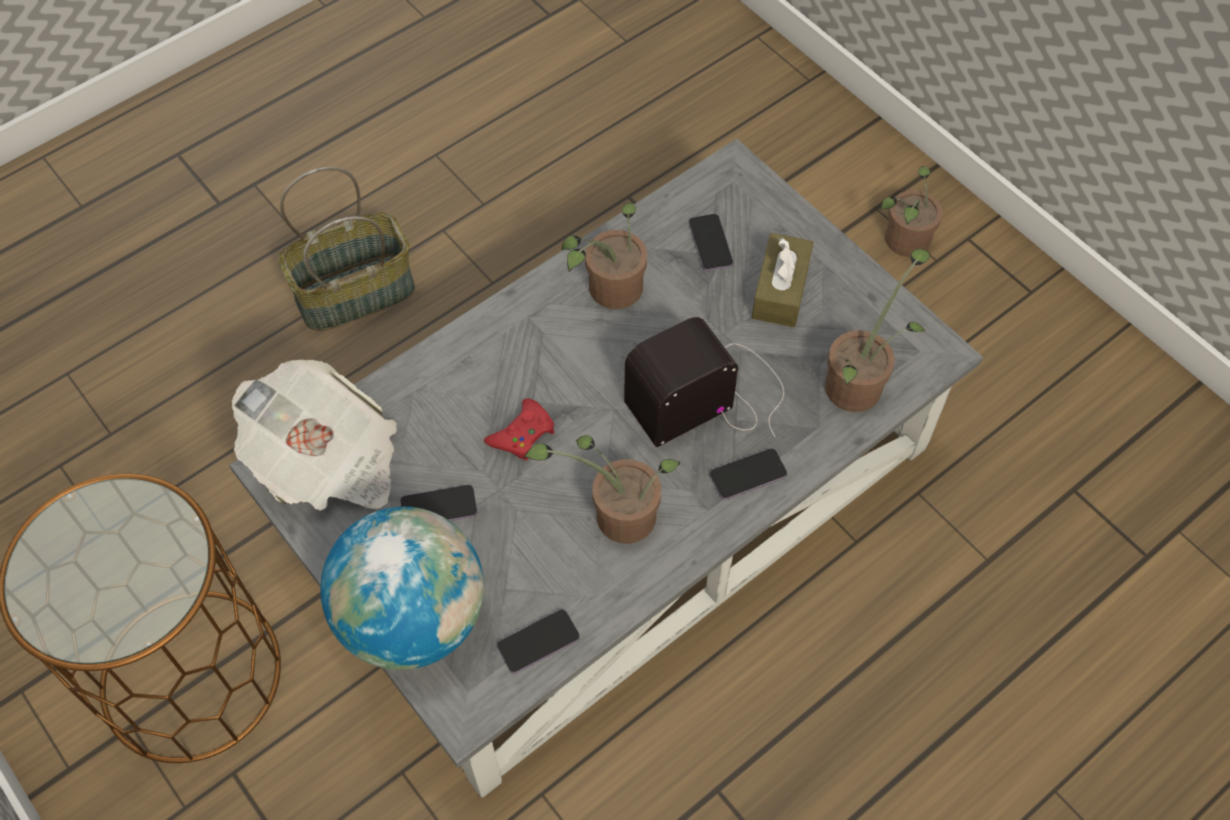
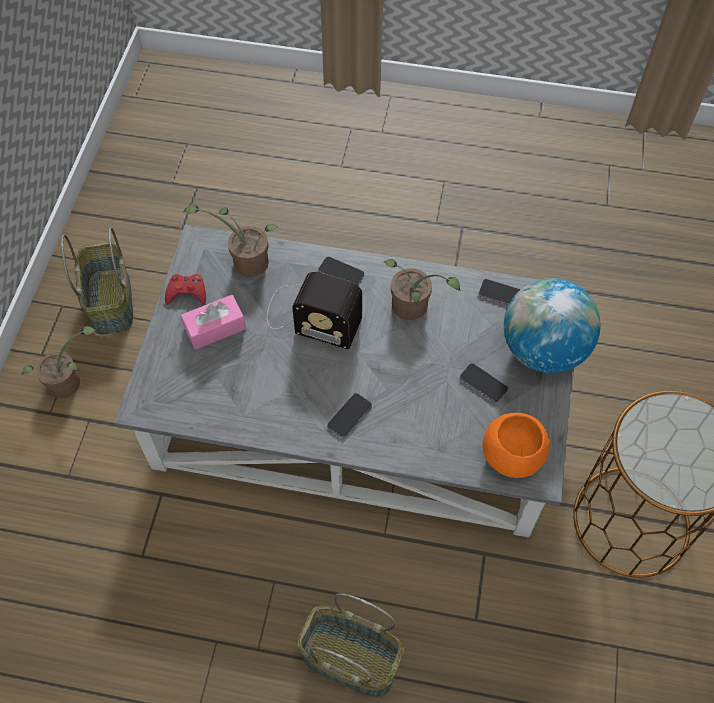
camera: 130 degrees left, 0 degrees up
(327, 460) = (511, 455): newspaper -> orange bowl
(522, 434) = (410, 379): red game controller -> red game controller (187, 292)
(609, 292) = (286, 405): potted plant -> none
(710, 244) = (210, 381): phone -> phone (349, 416)
(780, 290) = (215, 328): brown tissue box -> pink tissue box
(1000, 342) = (109, 301): none -> basket

